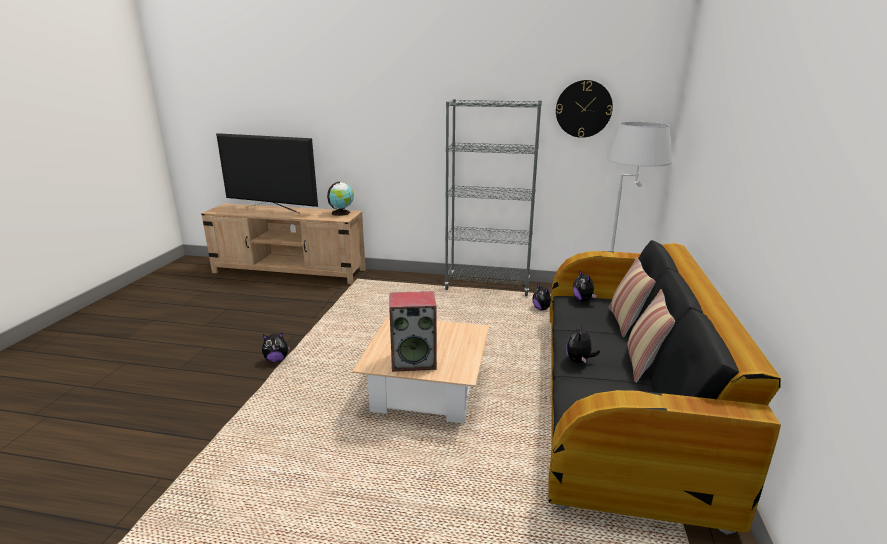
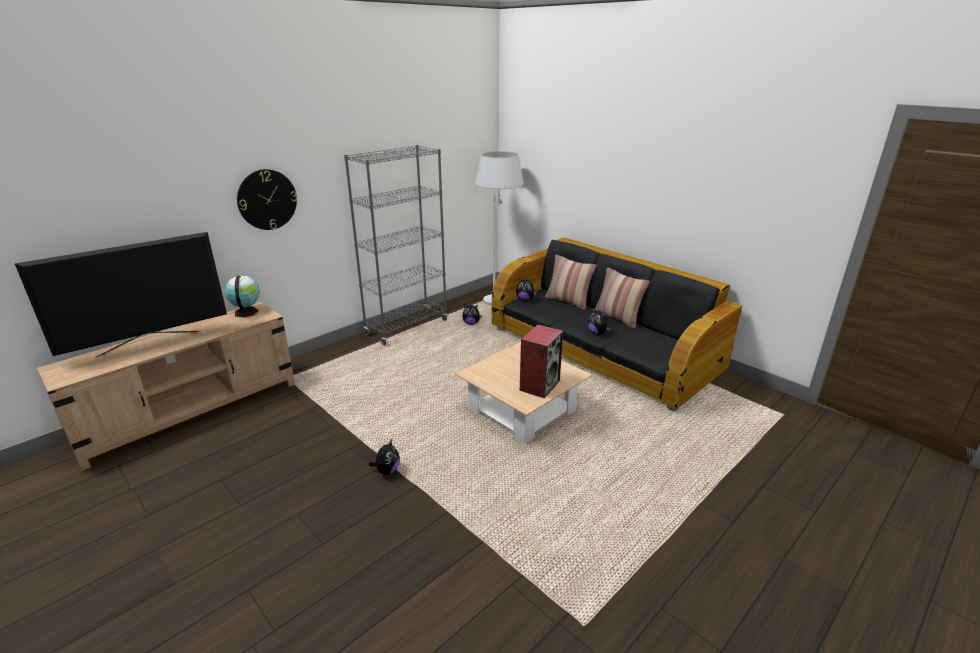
camera: 55 degrees left, 5 degrees up
(583, 109) = (443, 147): wall clock -> wall clock (267, 199)

